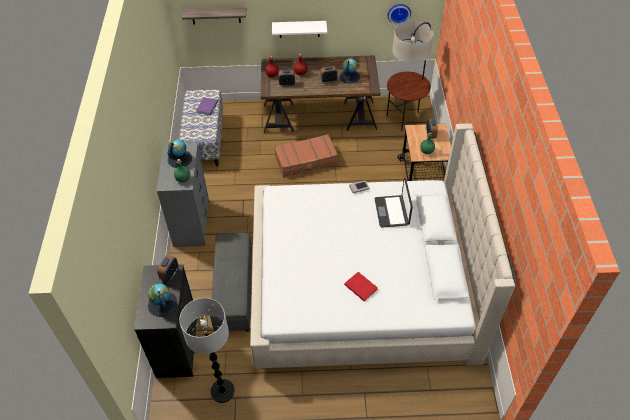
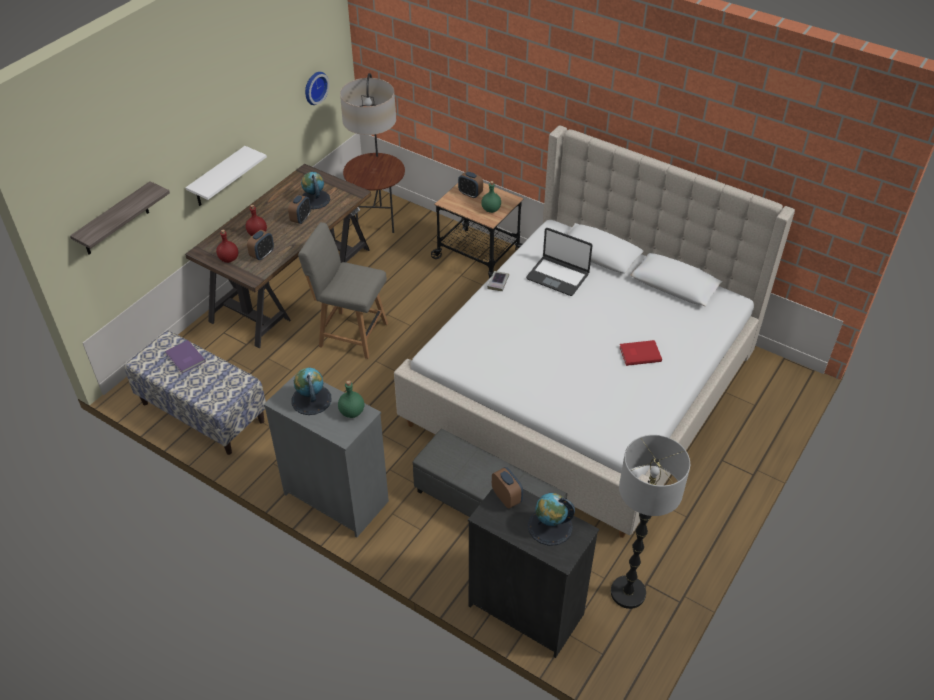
camera: 55 degrees left, 5 degrees down
(306, 161) = (351, 334): brown suitcase -> grey chair

